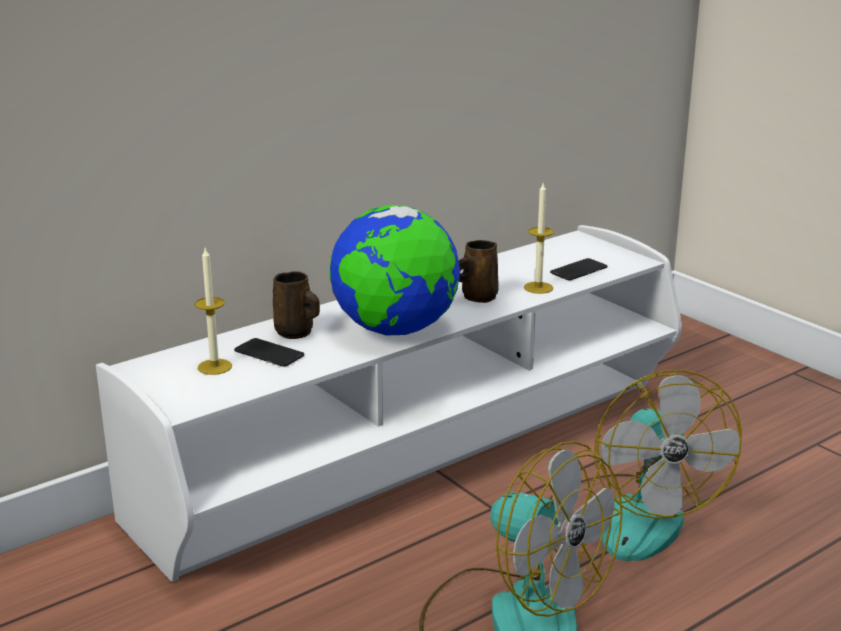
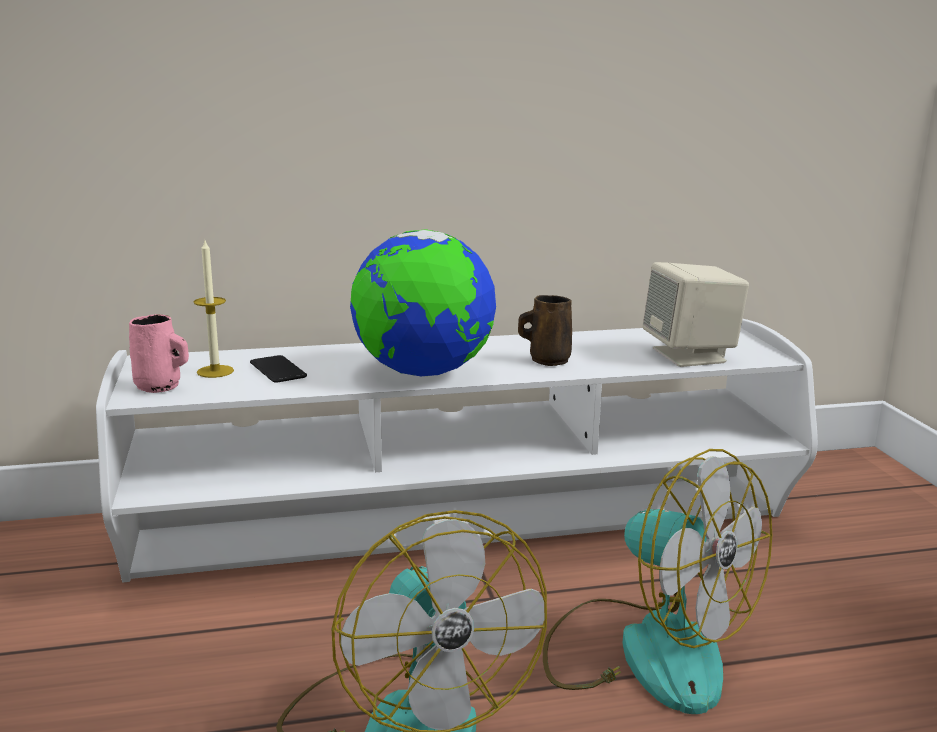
camera: 25 degrees right, 5 degrees down
(188, 393) = (160, 387): none -> pink mug
(296, 333) = (326, 359): brown mug -> none
(538, 287) = (624, 363): candle -> none
(578, 270) = (690, 355): phone -> beige speaker
(631, 516) = (646, 650): fan -> fan turned 60 degrees counterclockwise

